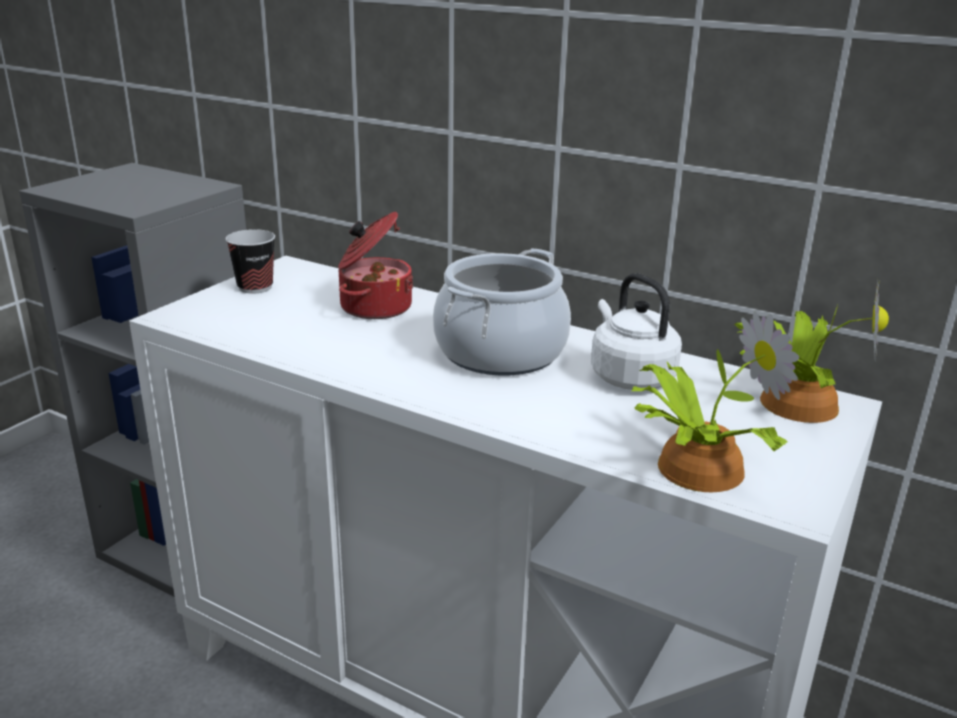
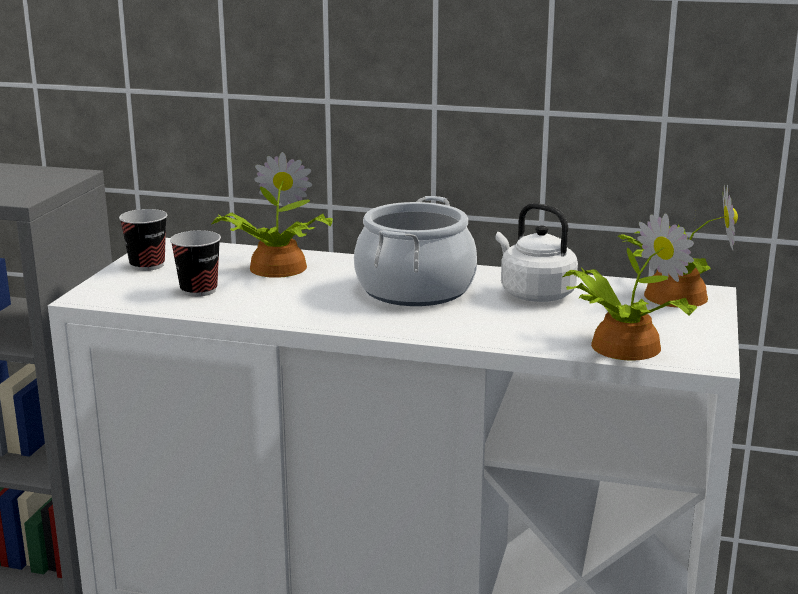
camera: 15 degrees left, 5 degrees down
(280, 323) = (199, 290): none -> cup
(374, 306) = (275, 268): cooking pot -> potted plant

